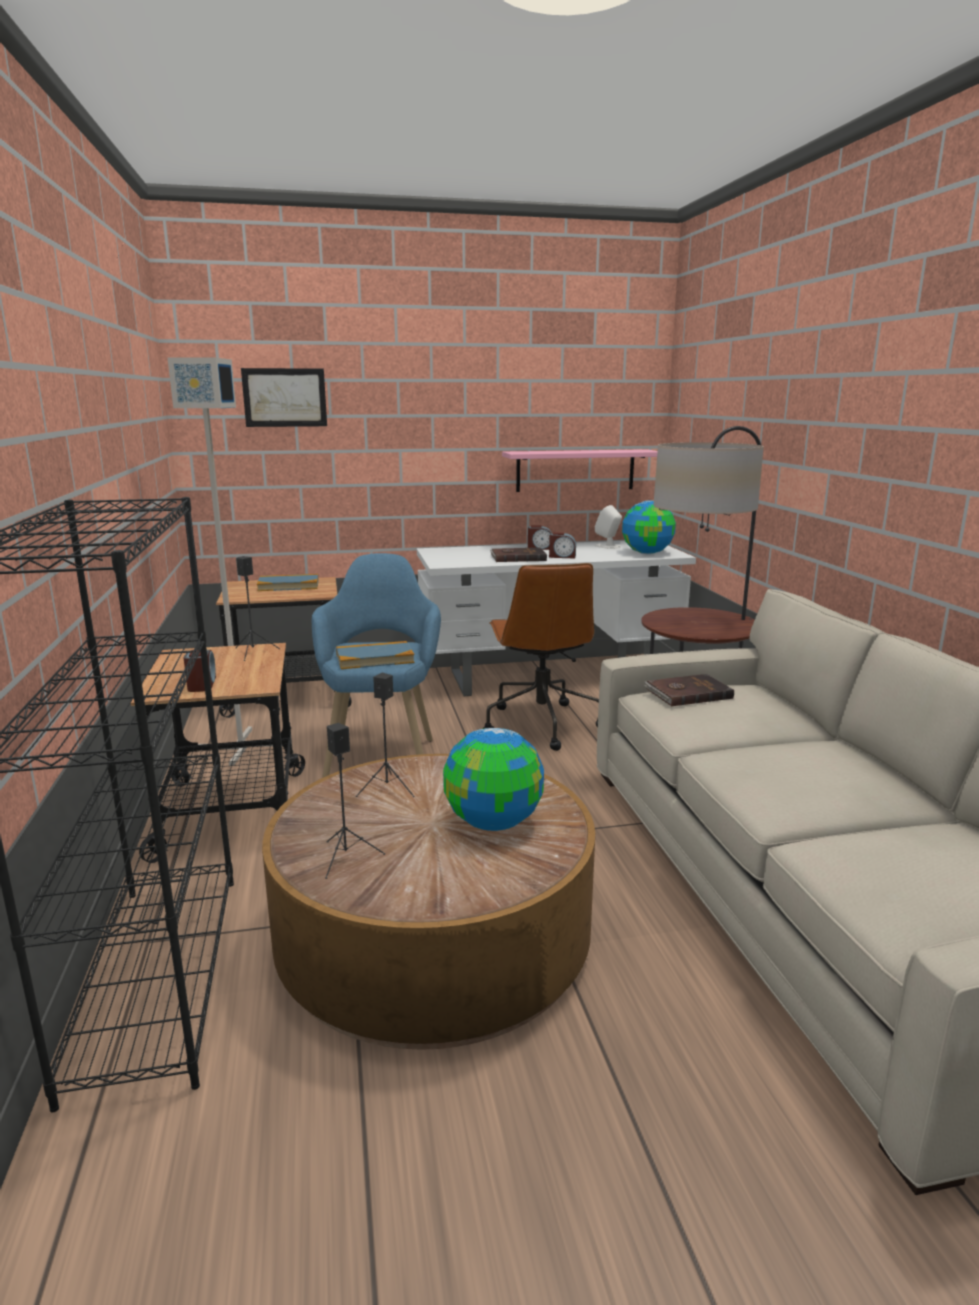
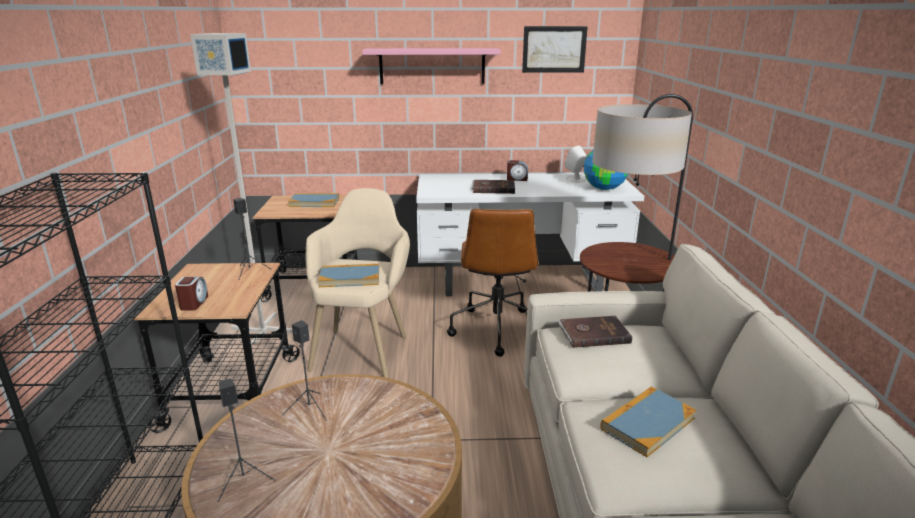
camera: 10 degrees right, 5 degrees up
(285, 397) = (315, 53): picture -> picture (554, 49)
(382, 753) = (363, 346): blue armchair -> beige armchair
(494, 823) = (377, 457): globe -> none
(562, 556) = (530, 189): alarm clock -> none
(575, 470) = (552, 114): pink shelf -> pink shelf (432, 66)
(785, 762) = (647, 423): none -> book

